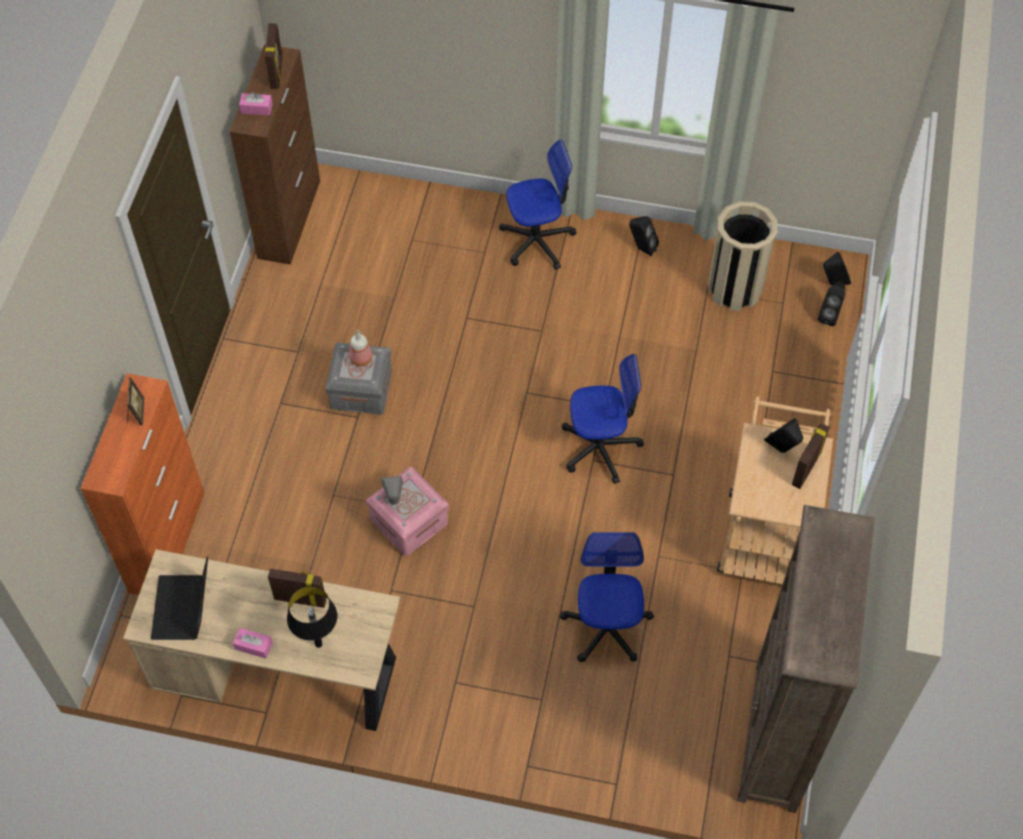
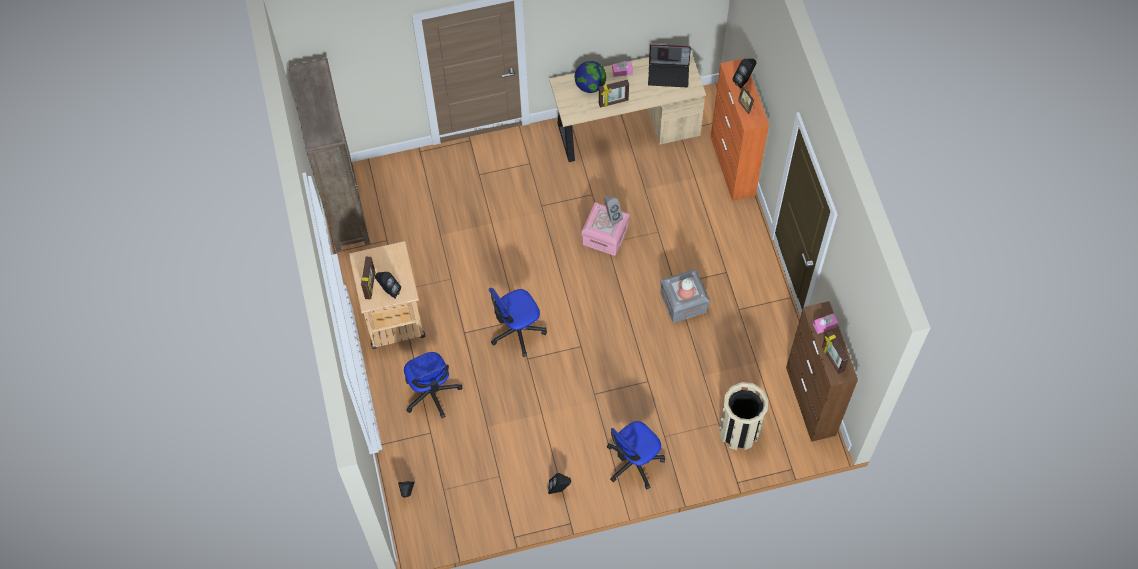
camera: 155 degrees right, 5 degrees up
(184, 609) = (669, 73): laptop -> laptop turned 120 degrees clockwise
(318, 644) = (590, 85): black table lamp -> globe
(606, 627) = (462, 226): office chair -> office chair (431, 393)
(734, 288) = (481, 486): beige trash can -> beige trash can (739, 431)
(833, 283) = (414, 521): black speaker -> black speaker (744, 81)

